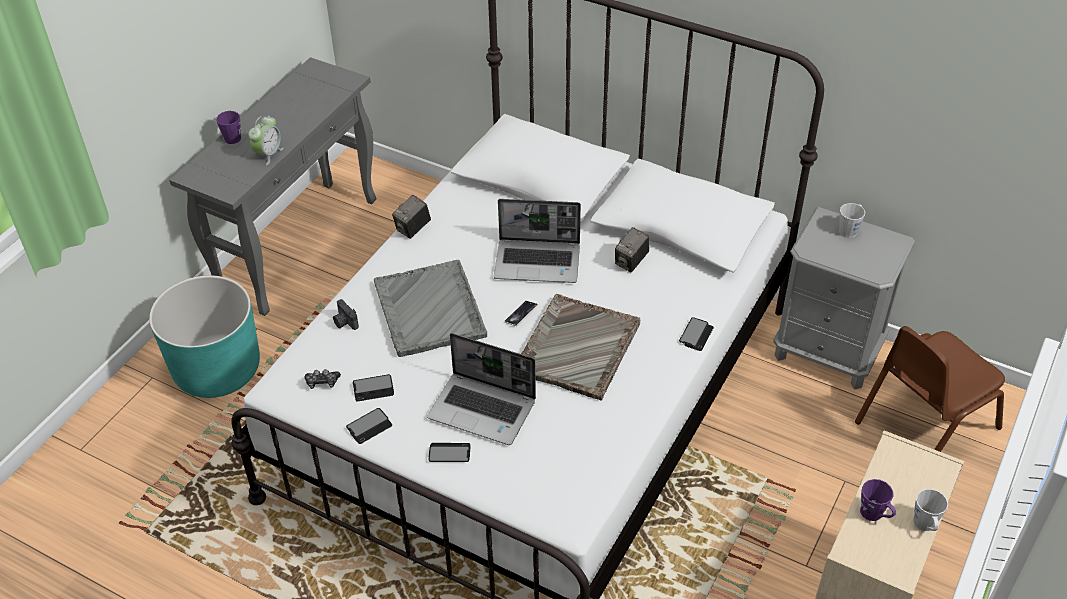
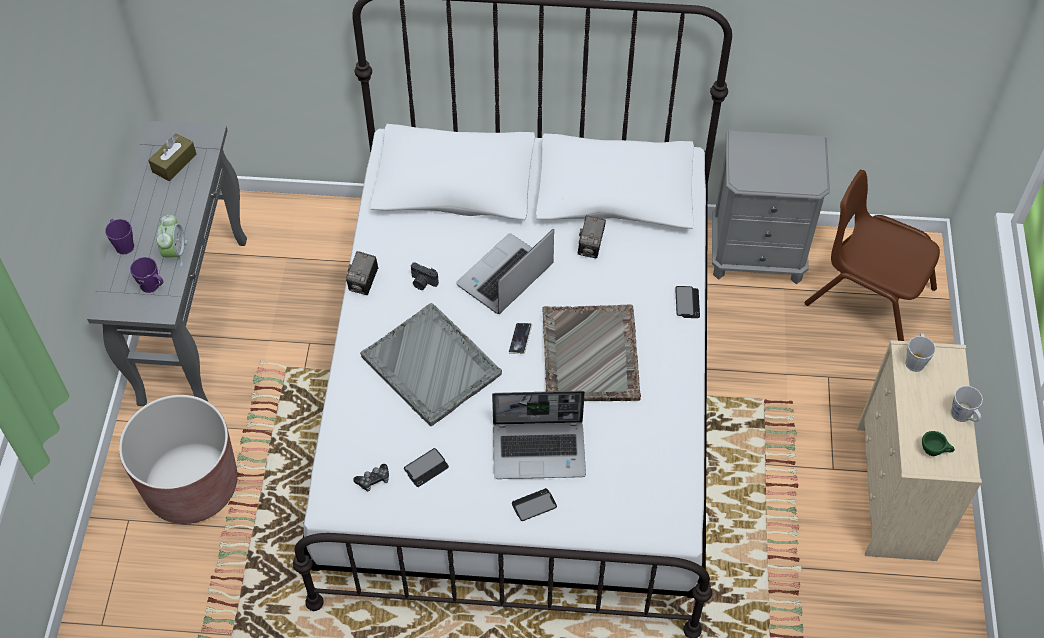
camera: 25 degrees left, 10 degrees up
(217, 369) = (192, 486): turquoise planter -> brown planter
(311, 91) = (174, 163): none -> brown tissue box
(345, 322) = (357, 409): camera -> camera (423, 283)
(369, 427) = (445, 508): phone -> none
(538, 262) = (505, 277): laptop -> laptop turned 150 degrees clockwise
(849, 230) = (767, 146): grey mug -> grey mug (915, 360)
(874, 515) = (920, 422): purple mug -> purple mug (153, 286)
(876, 546) = (934, 451): none -> green cup
(925, 424) = (869, 297): brown chair -> brown chair turned 90 degrees clockwise

